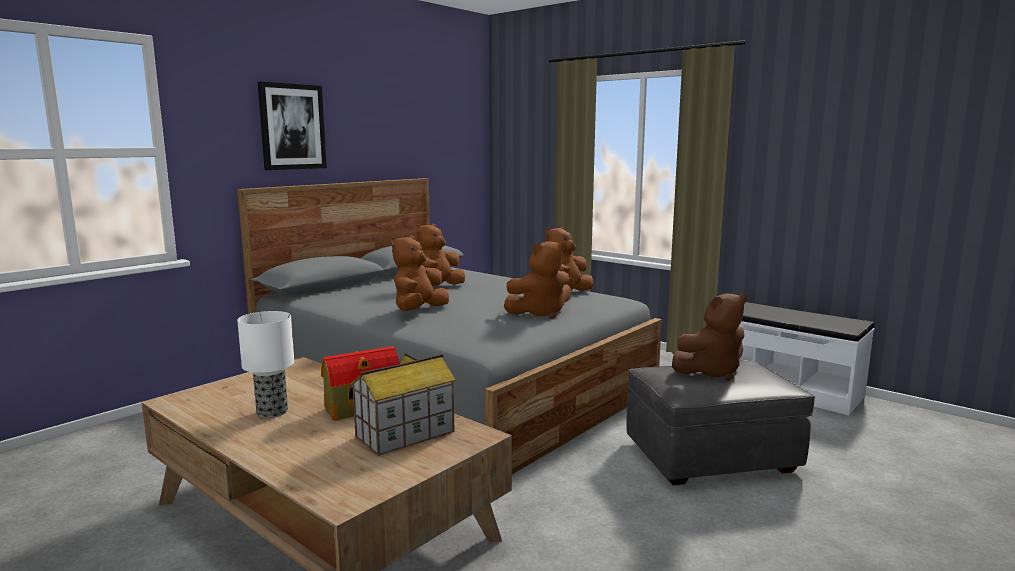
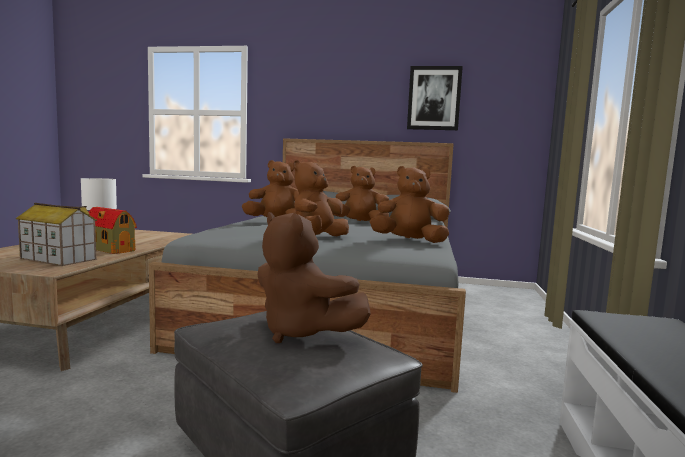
camera: 60 degrees right, 5 degrees down
(292, 127) = (330, 98): picture -> picture (434, 98)
(540, 313) = (317, 238): brown plush toy -> brown plush toy turned 90 degrees clockwise

